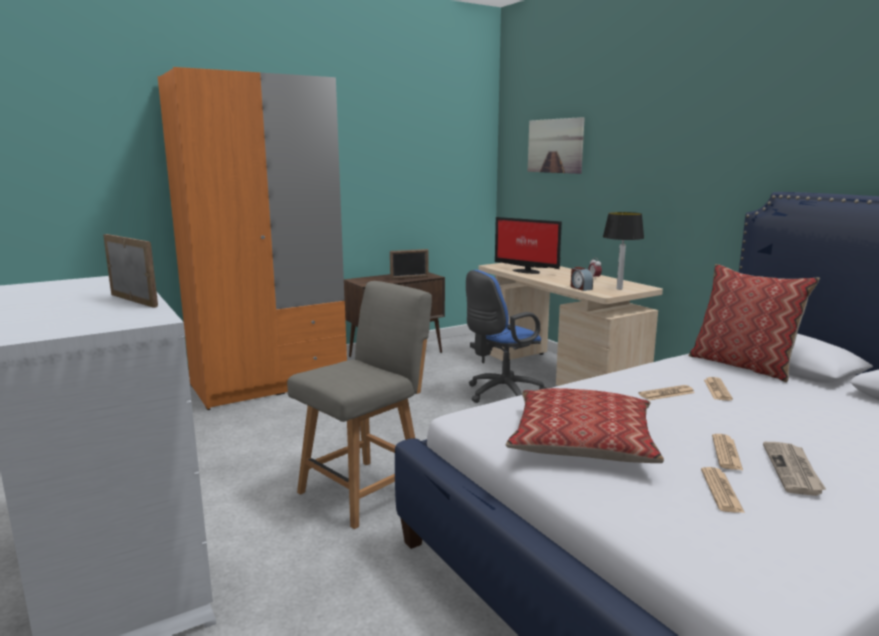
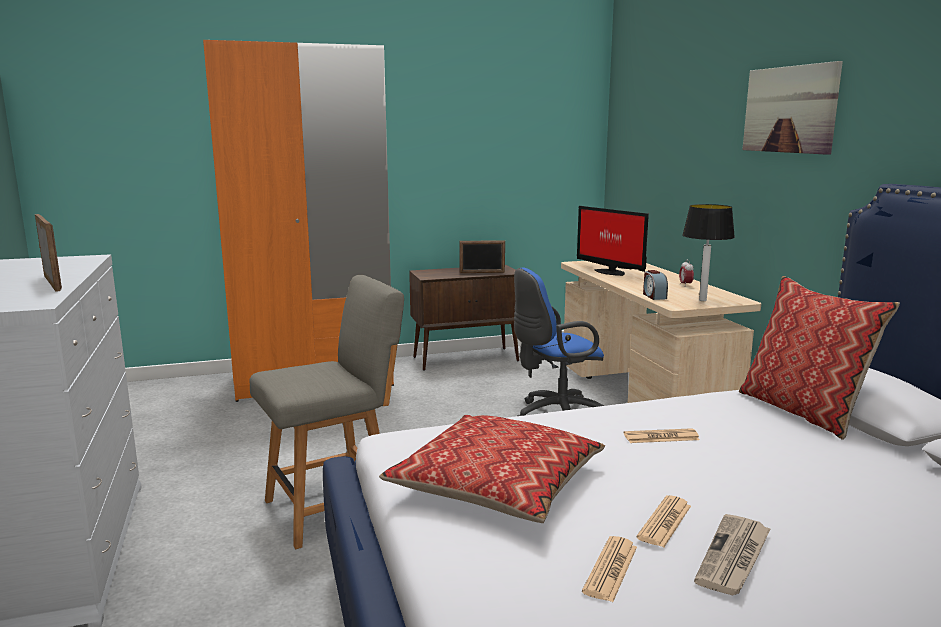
camera: 15 degrees right, 0 degrees up
(555, 146) = (661, 121): picture -> picture (789, 109)
(717, 390) = (733, 439): newspaper -> none

